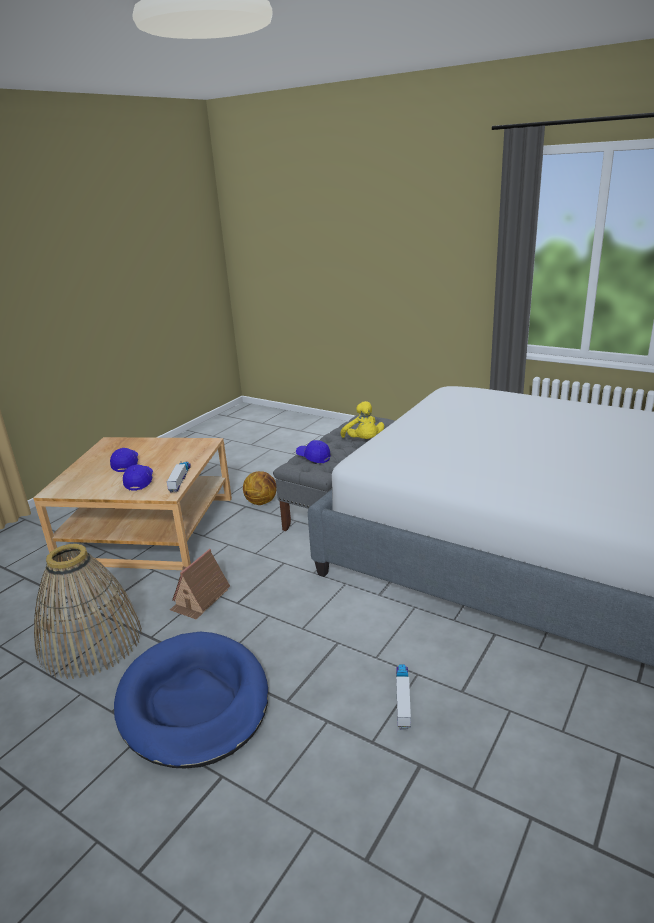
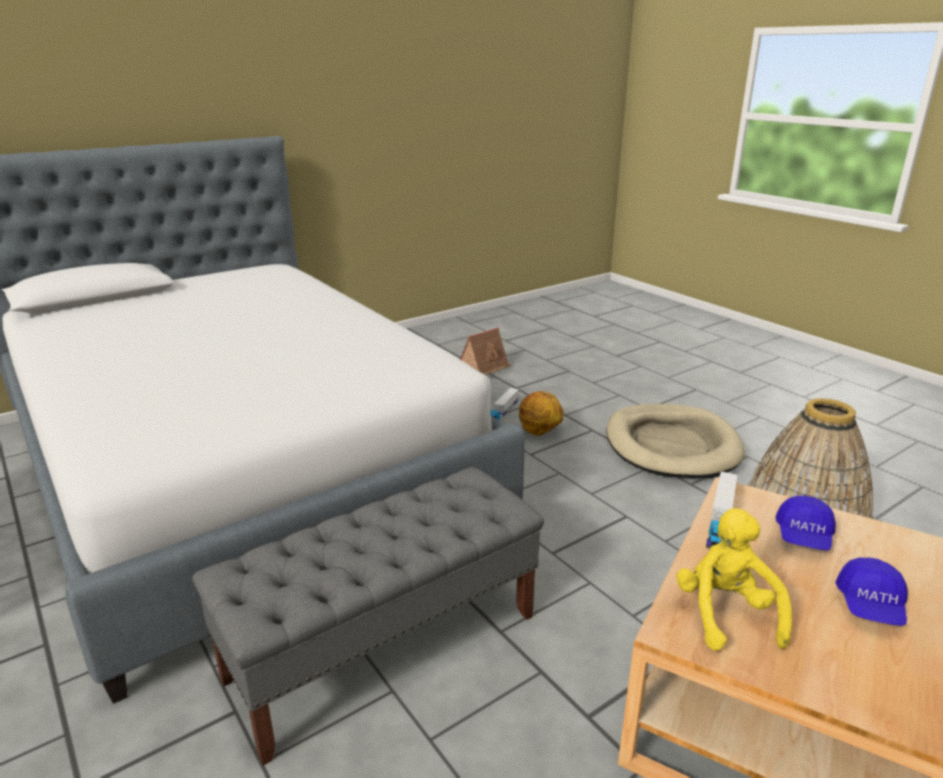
camera: 160 degrees left, 0 degrees up
(193, 702) = (671, 446): blue dog bed -> beige dog bed
(200, 599) = (675, 533): toy house -> toy house (485, 367)
(262, 502) = (548, 718): basketball -> basketball (539, 432)
(313, 457) = (461, 509): blue cap -> none
(363, 441) = (337, 529): yellow plush toy -> yellow plush toy (726, 613)

